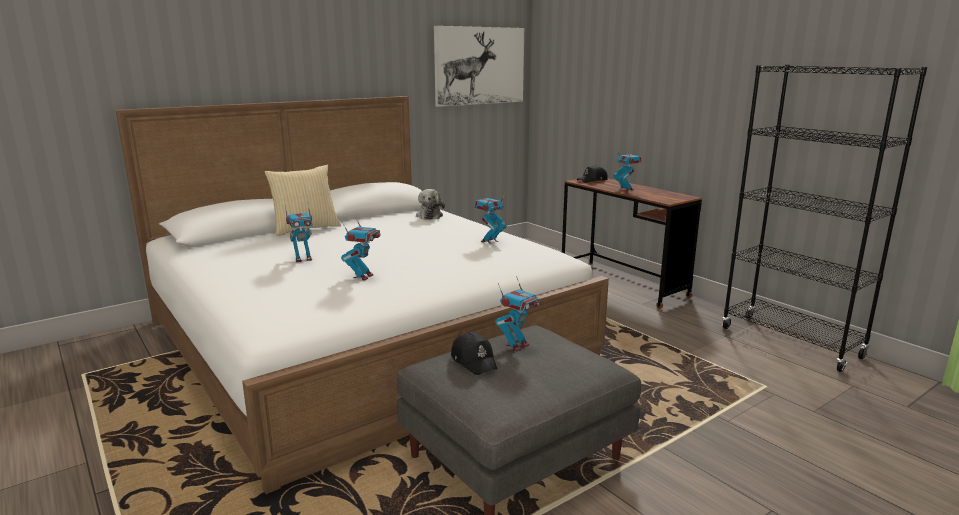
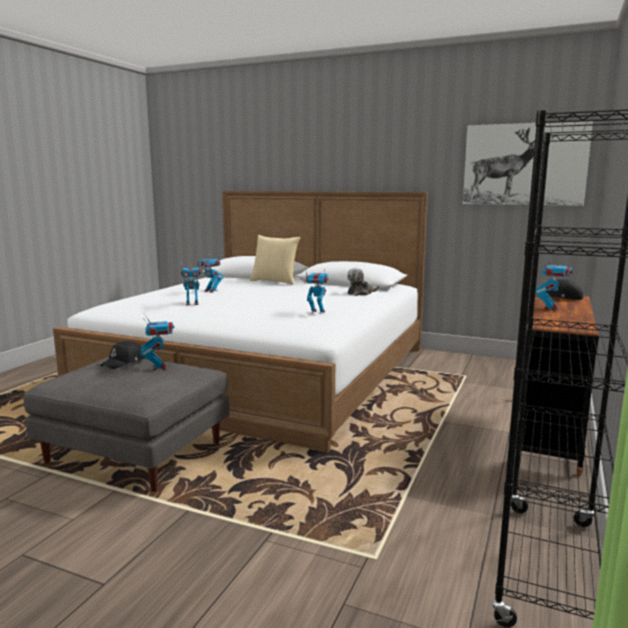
camera: 60 degrees right, 5 degrees down
(517, 345) = (159, 367): toy robot -> toy robot turned 120 degrees counterclockwise

